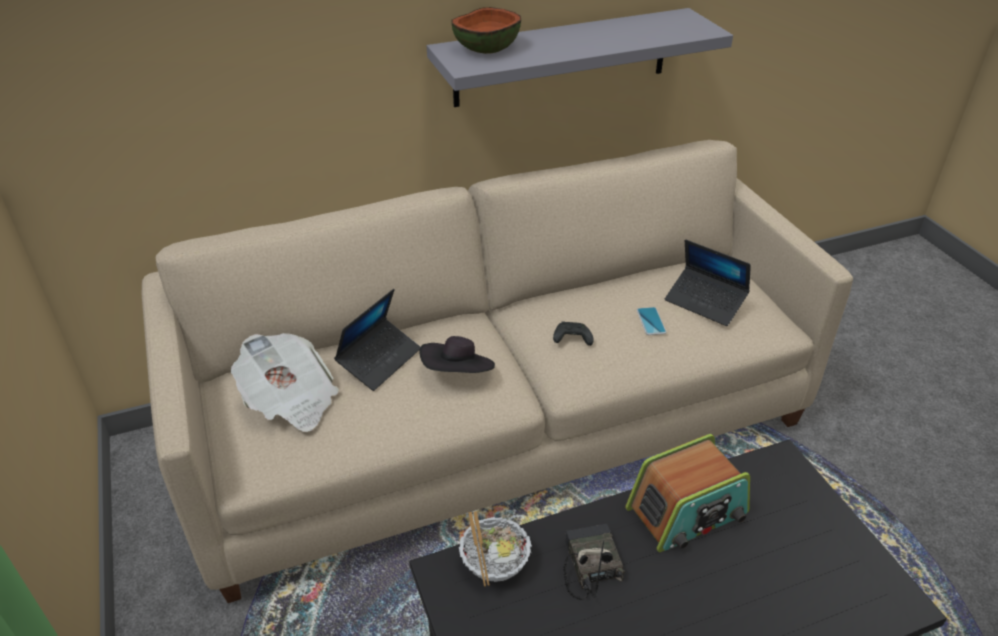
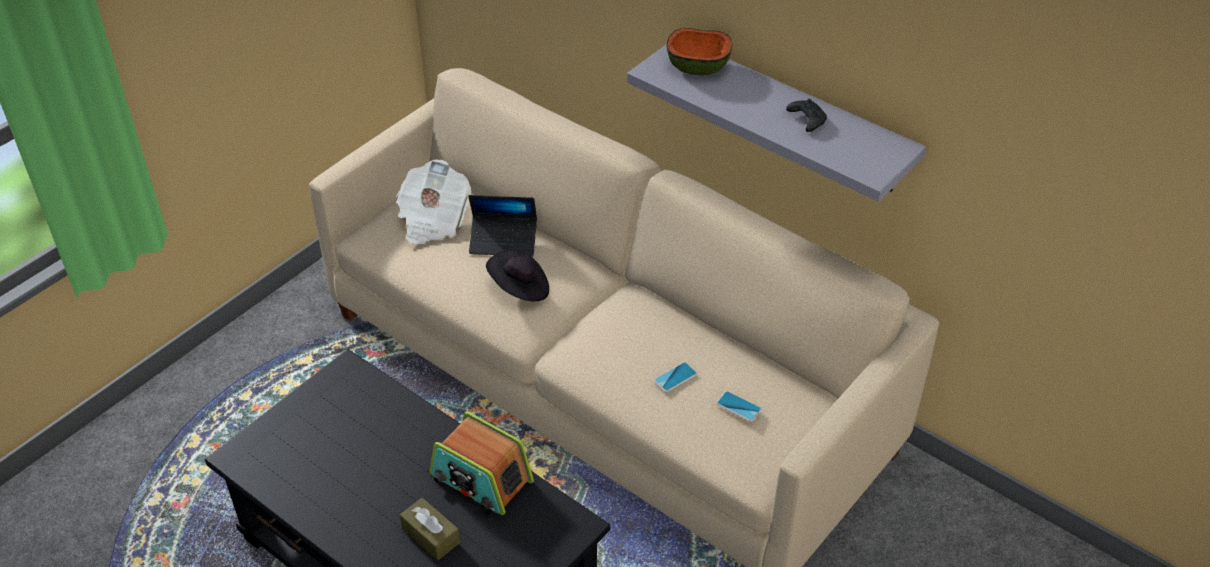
camera: 60 degrees right, 5 degrees up
(494, 563) = (369, 390): bowl -> none
(571, 339) = (610, 336): black game controller -> black game controller (806, 120)
(589, 565) = (397, 439): radio -> none
(705, 302) = (738, 406): laptop -> phone
(750, 586) = (431, 535): none -> brown tissue box

